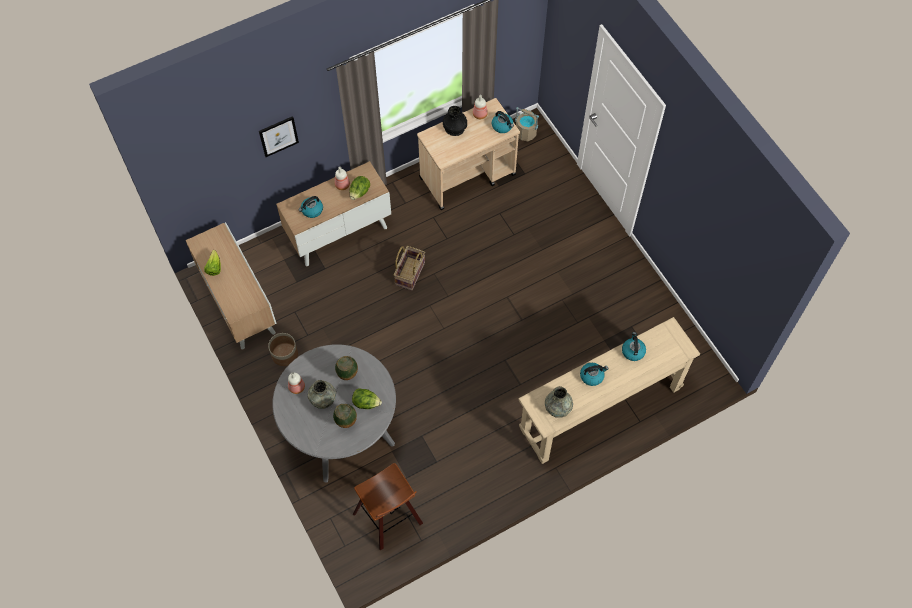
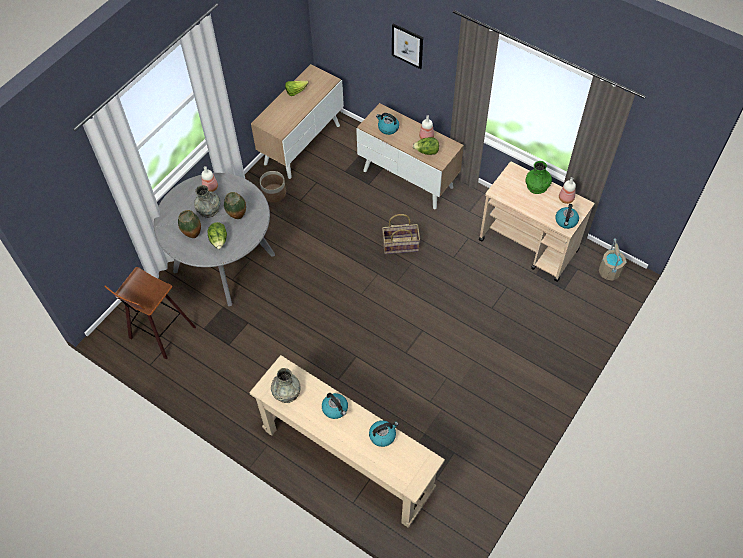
camera: 65 degrees right, 5 degrees down
(454, 128) = (537, 186): black vase -> green vase

